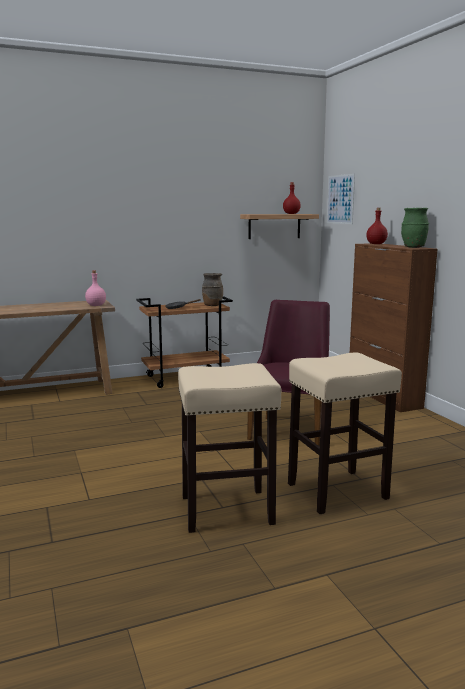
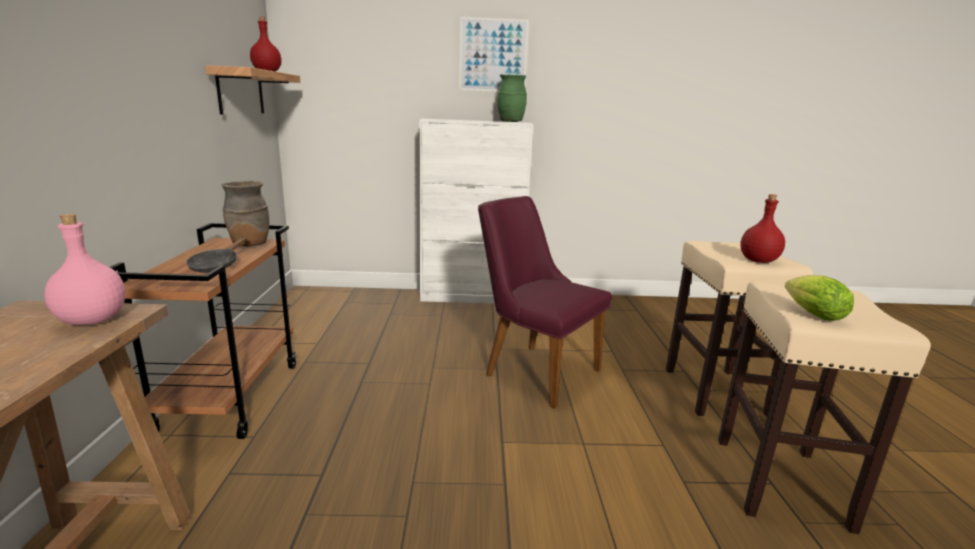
camera: 70 degrees left, 5 degrees up
(201, 369) = (810, 313): none -> lettuce
(340, 199) = (325, 55): picture -> picture (493, 55)
(376, 244) = (442, 119): red bottle -> red bottle (758, 260)
(383, 396) = (471, 297): brown cabinet -> white cabinet

